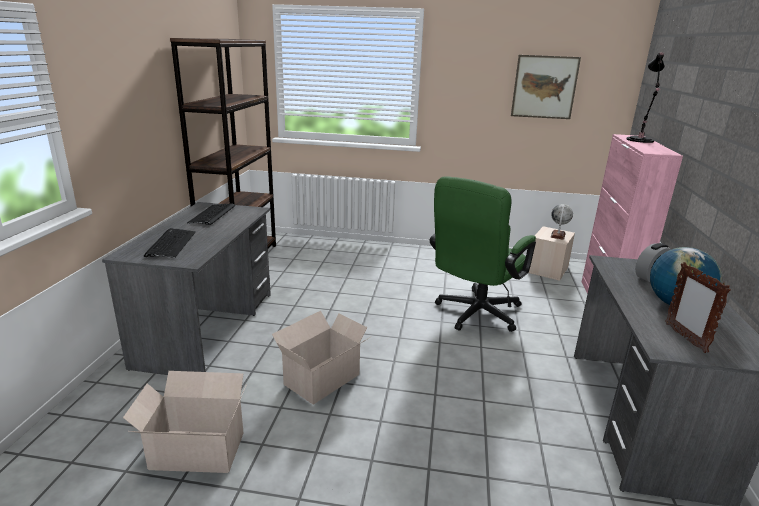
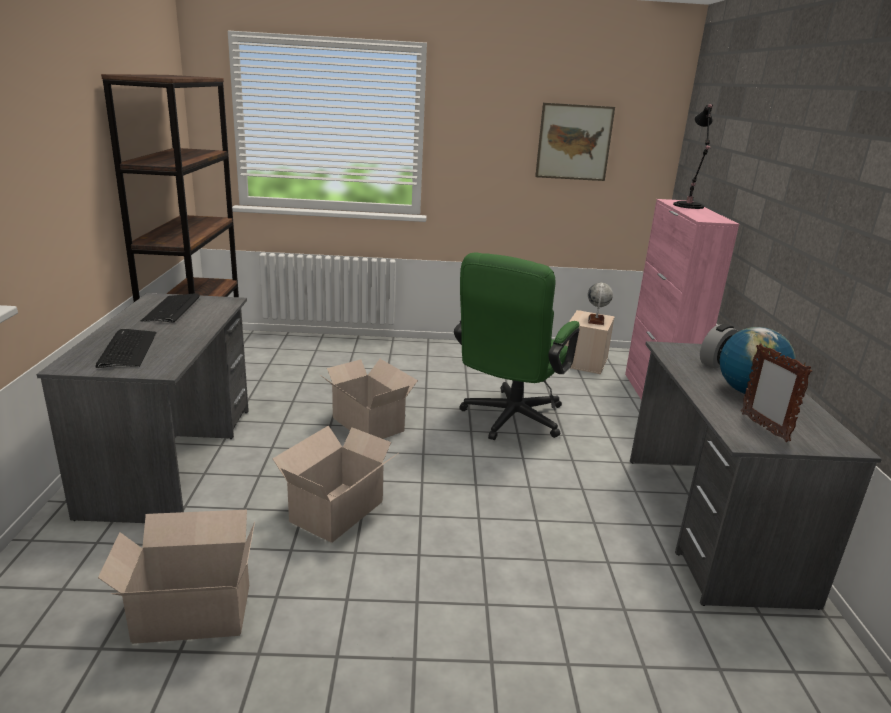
camera: 10 degrees left, 0 degrees up
(359, 310) = (367, 423): none -> cardboard box

